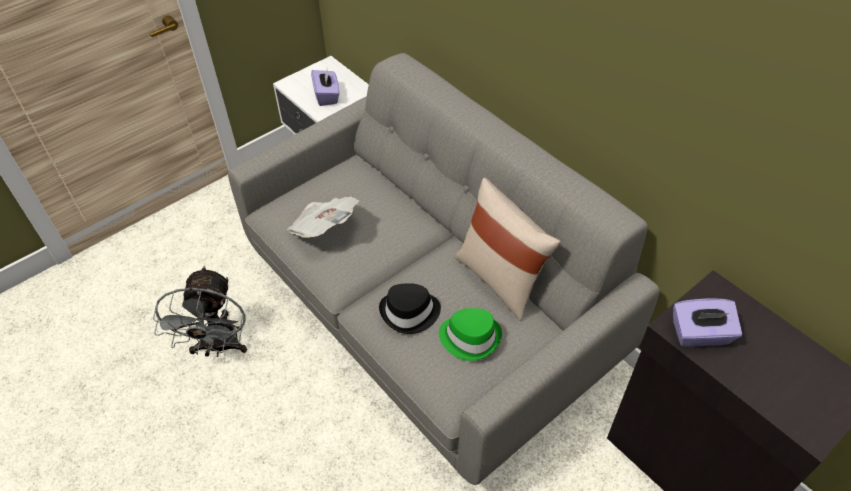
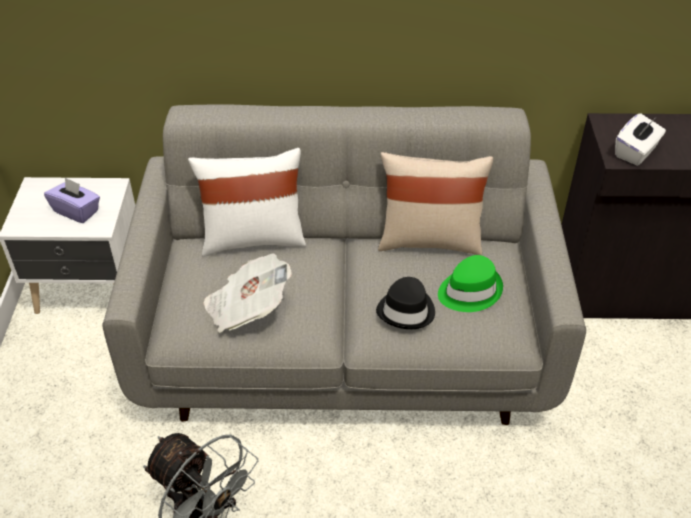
camera: 50 degrees left, 5 degrees down
(392, 186) = (253, 238): none -> white pillow
(700, 334) = (636, 152): purple tissue box -> white tissue box

